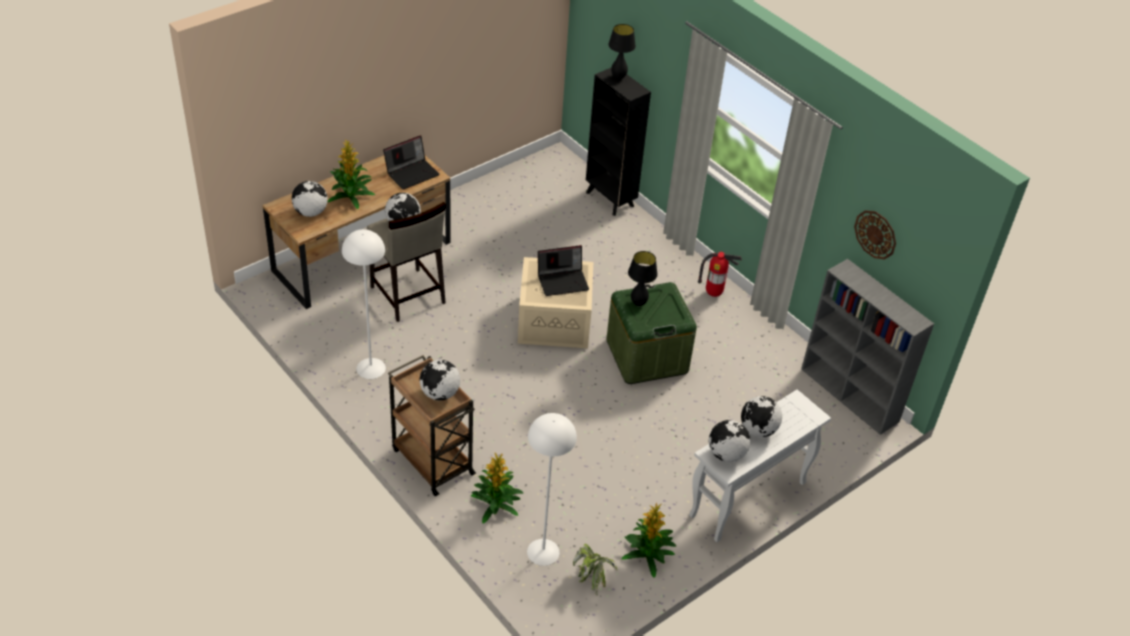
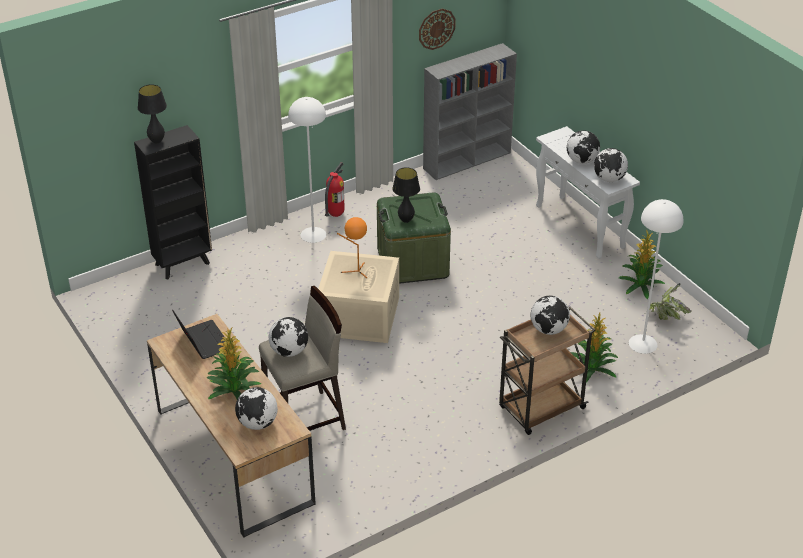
camera: 80 degrees left, 5 degrees down
(370, 368) = (413, 451): white floor lamp -> white floor lamp (313, 234)
(563, 281) = (356, 271): laptop -> orange table lamp

